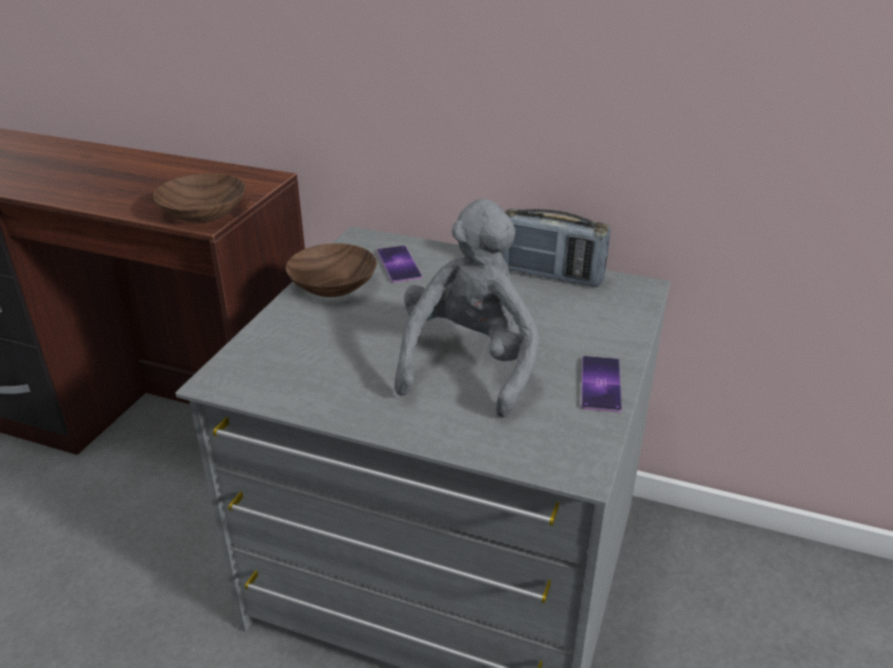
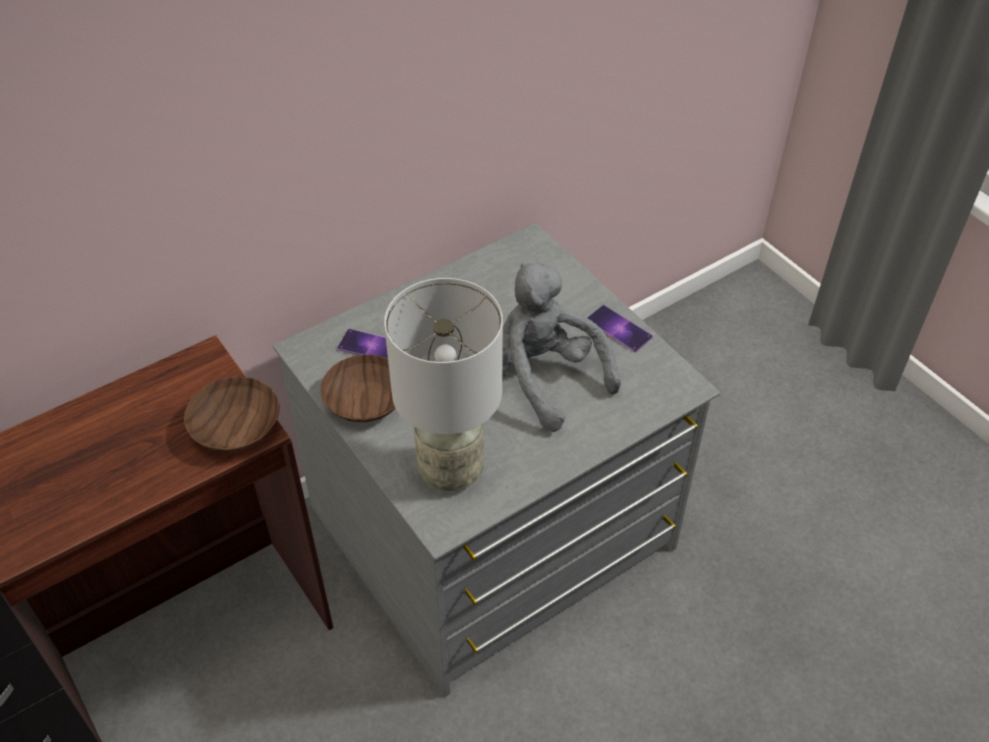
camera: 55 degrees left, 15 degrees up
(292, 359) = (452, 470): none -> grey table lamp
(551, 275) = (472, 274): radio -> none

